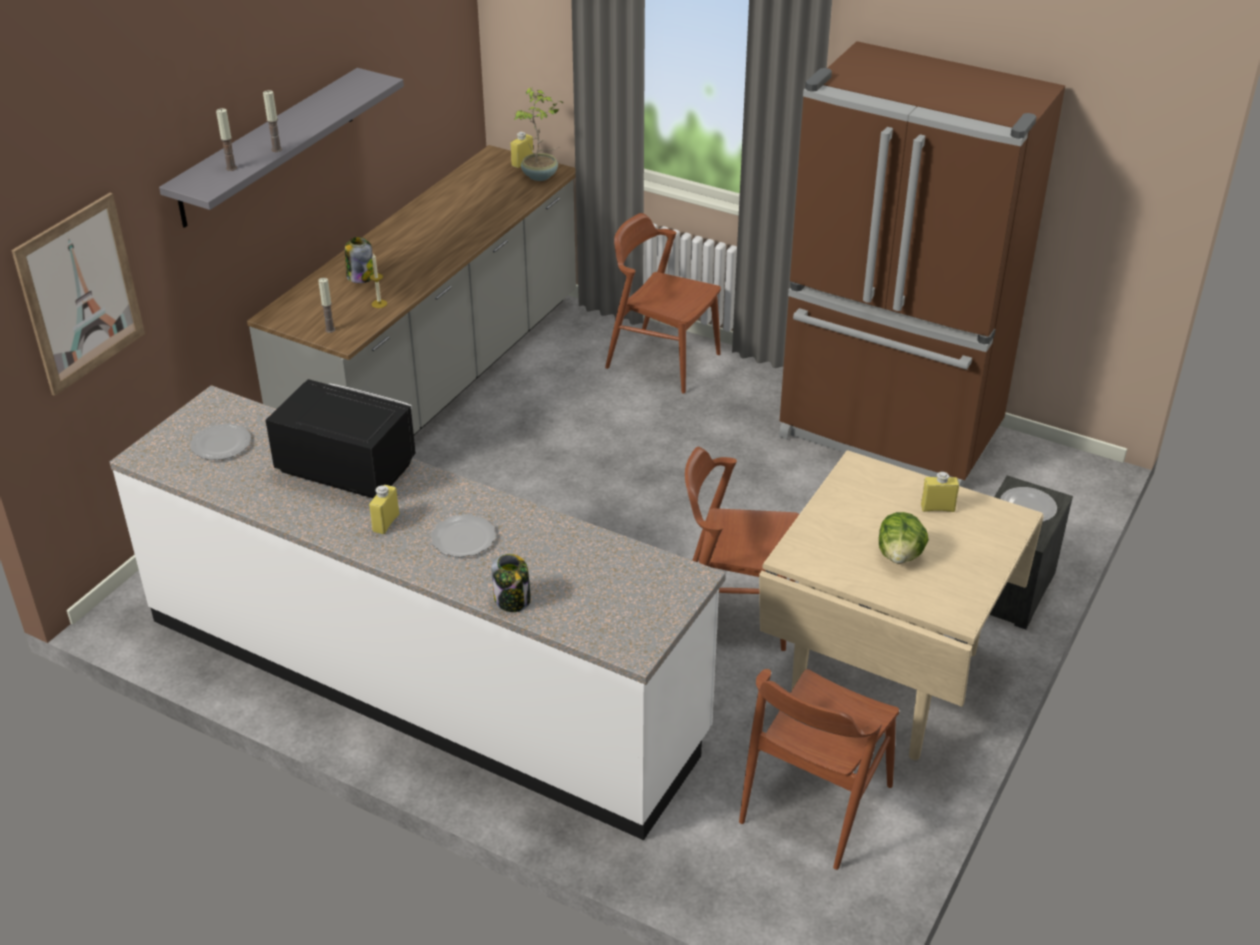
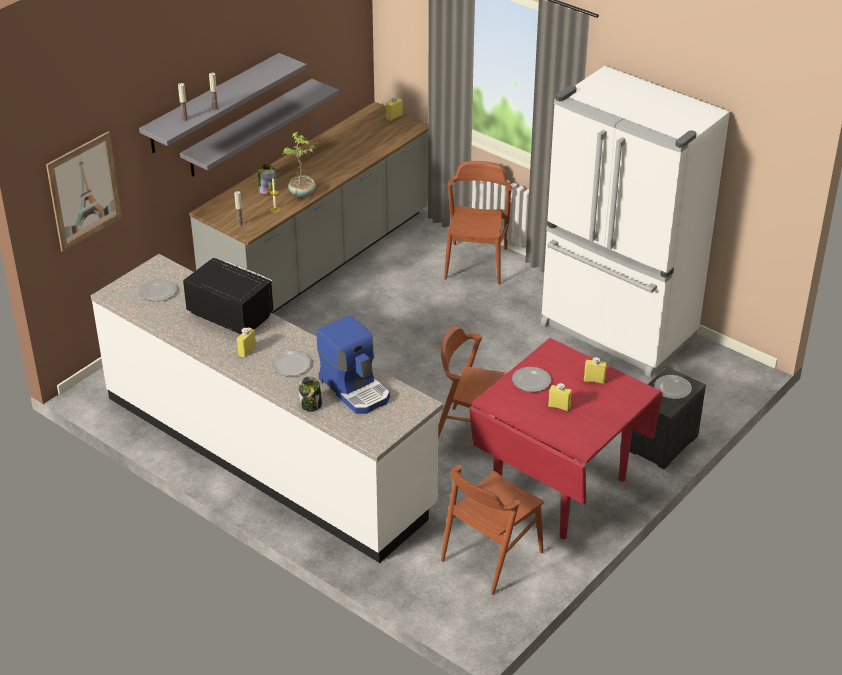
camera: 10 degrees right, 0 degrees up
(322, 186) = (249, 128): none -> grey shelf
(540, 176) = (404, 128): potted plant -> potted plant (303, 193)
(578, 565) = (356, 389): none -> coffee machine
(662, 360) = (476, 263): brown chair -> brown chair turned 60 degrees clockwise
(842, 520) = (531, 380): none -> plate
(886, 681) = (560, 490): beige dining table -> red dining table
(889, 435) = (617, 332): brown fridge -> white fridge
(900, 555) = (559, 406): lettuce -> yellow bottle

